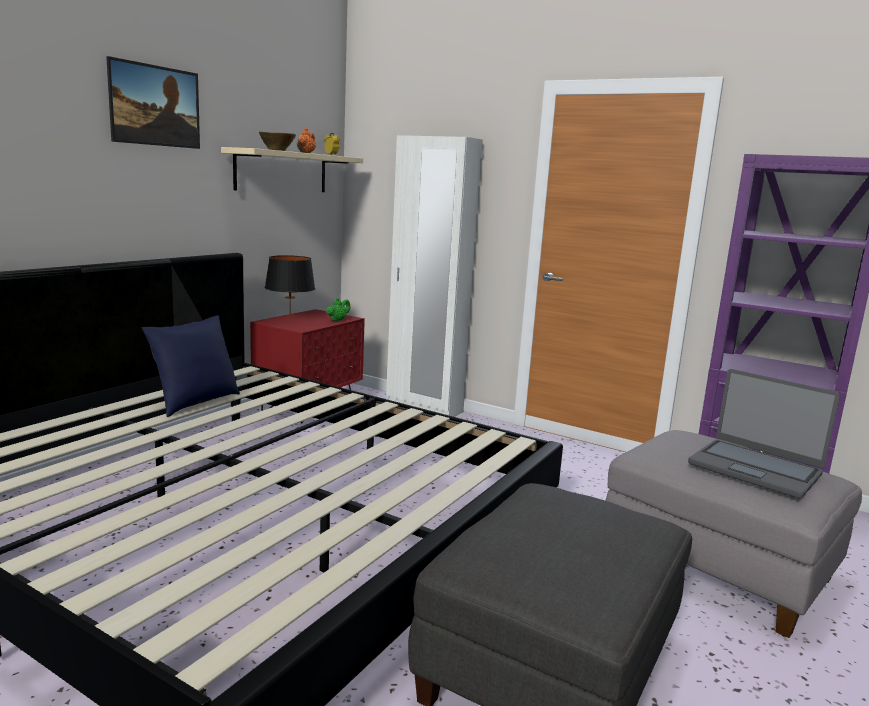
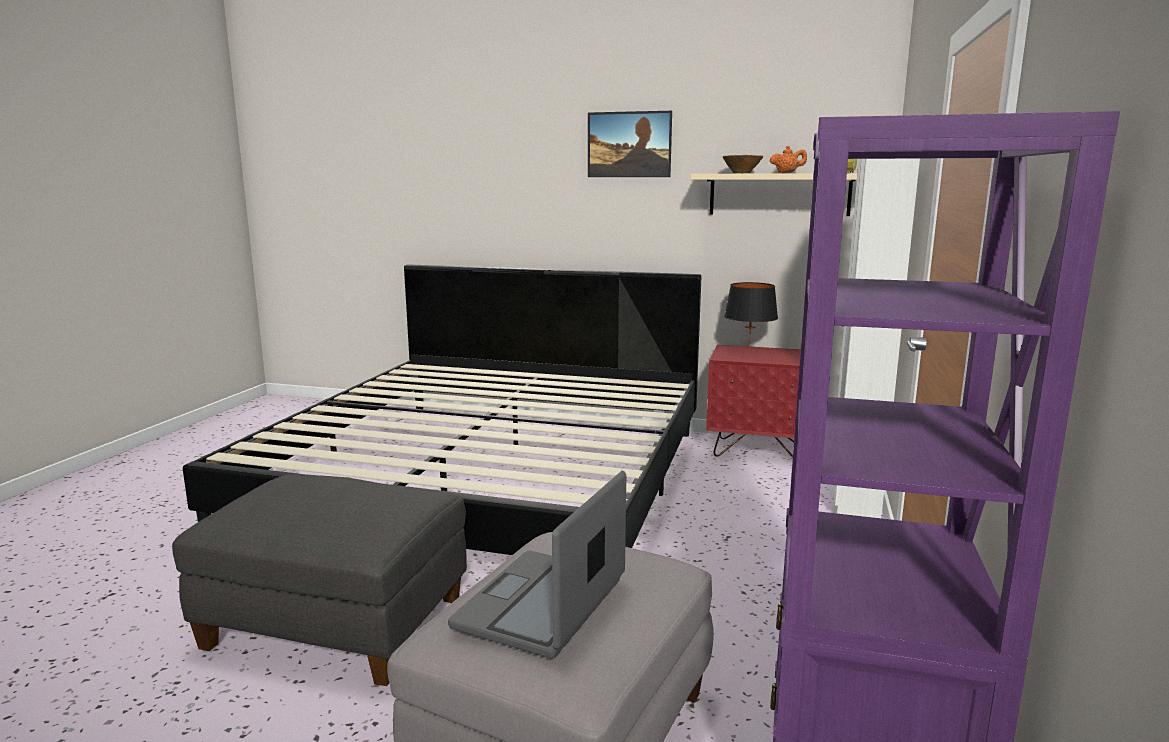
camera: 75 degrees right, 0 degrees up
(195, 403) = (574, 388): blue pillow -> none
(337, 320) = (785, 361): green teapot -> none

